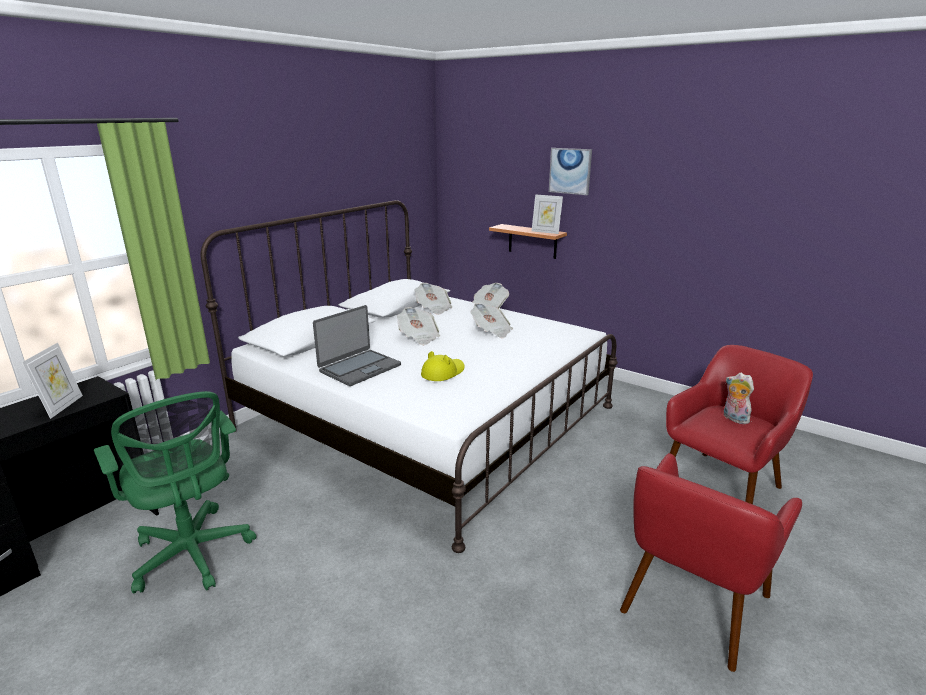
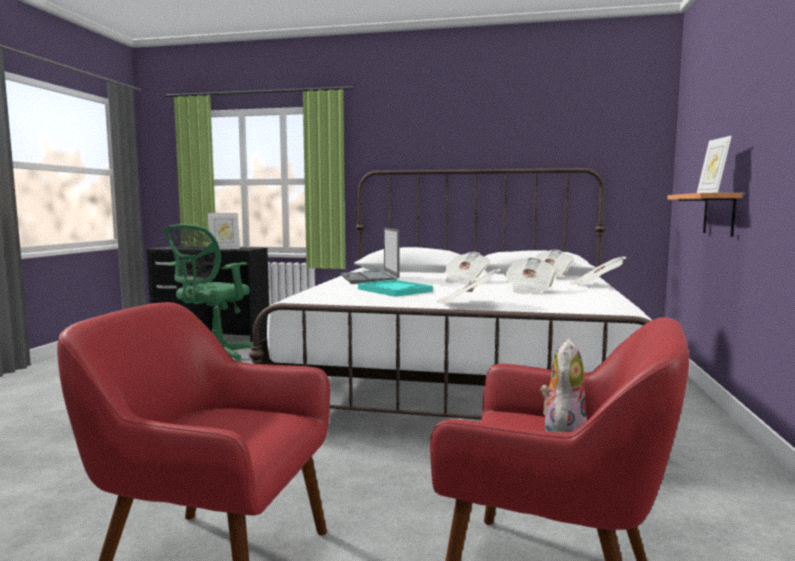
camera: 65 degrees right, 15 degrees down
(359, 368) = (370, 279): laptop -> laptop turned 60 degrees clockwise
(443, 372) = (394, 290): yellow hat -> turquoise tray
(532, 363) = (466, 304): none -> newspaper
(570, 171) = (750, 96): picture -> none

